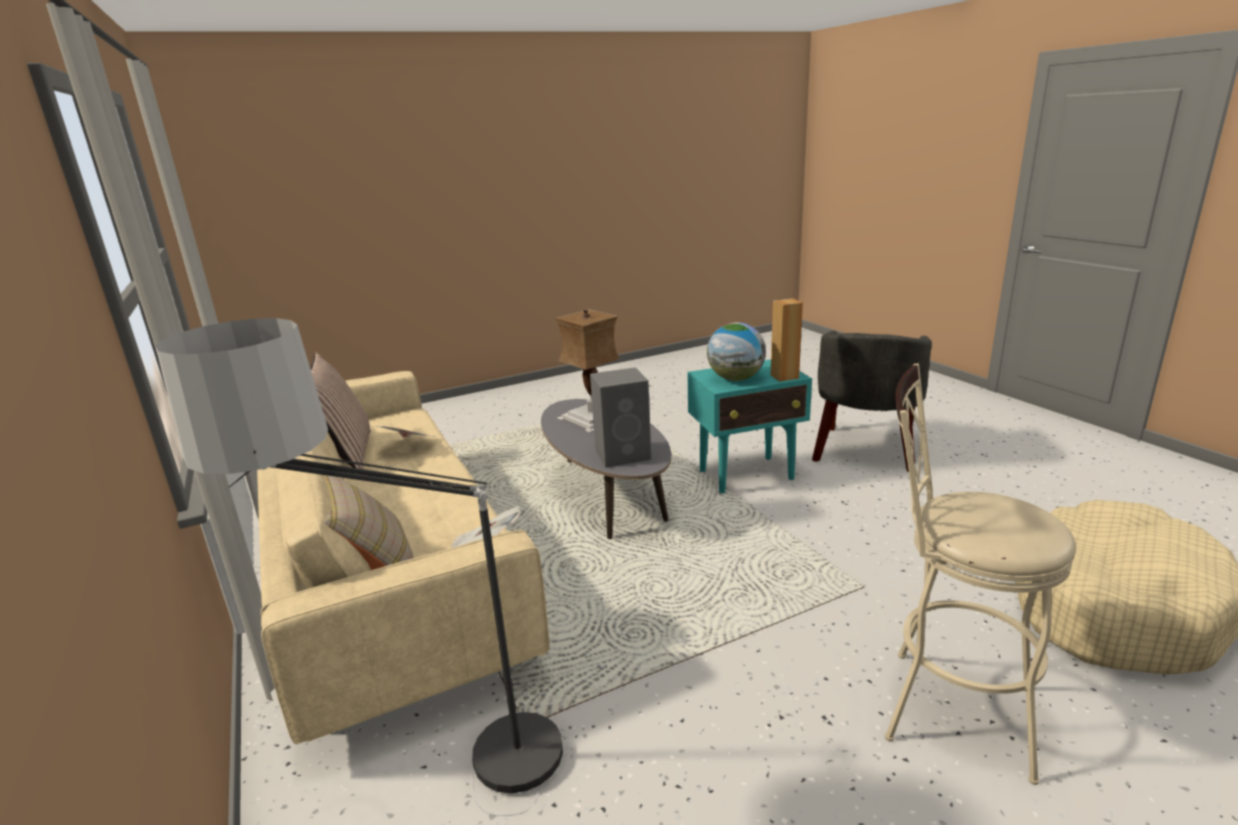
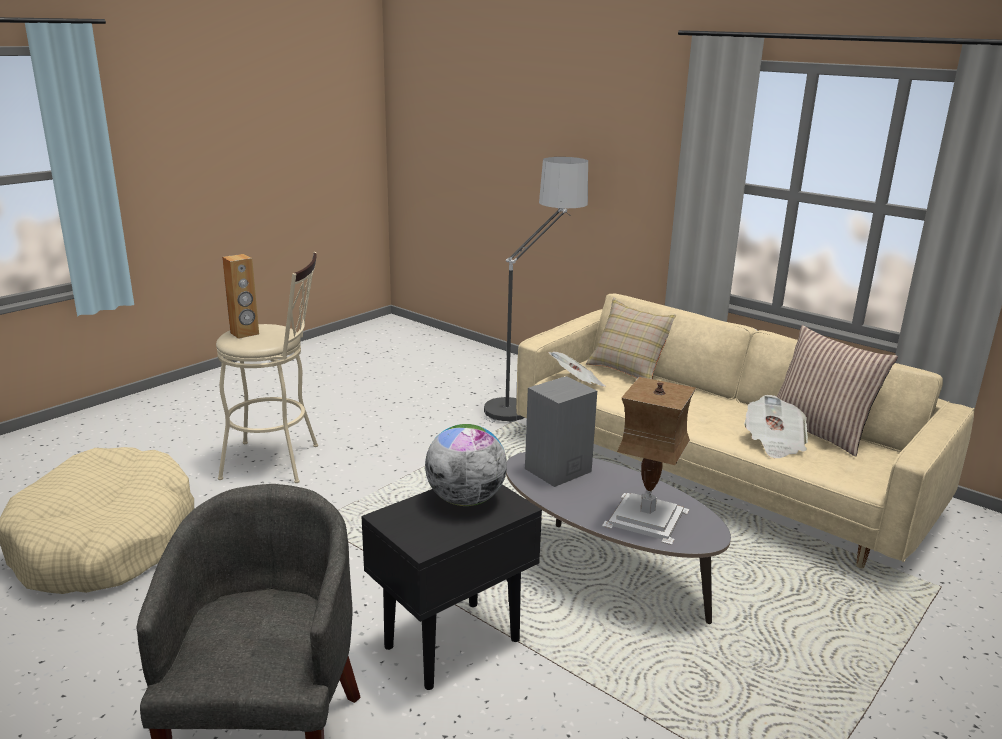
camera: 155 degrees right, 0 degrees up
(747, 475) = (451, 644): turquoise side table -> black side table
(784, 376) = (400, 513): brown speaker -> brown speaker (245, 333)

